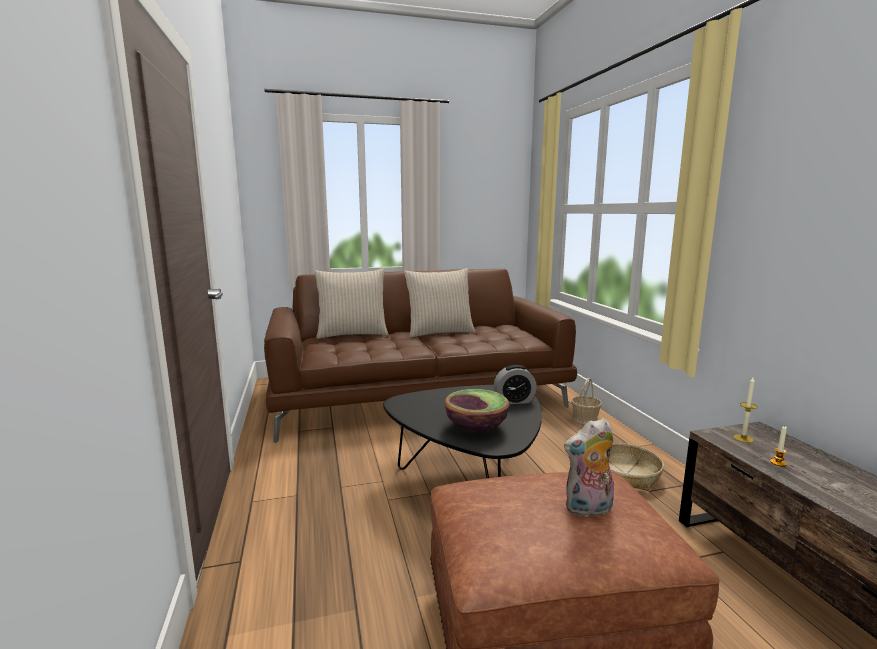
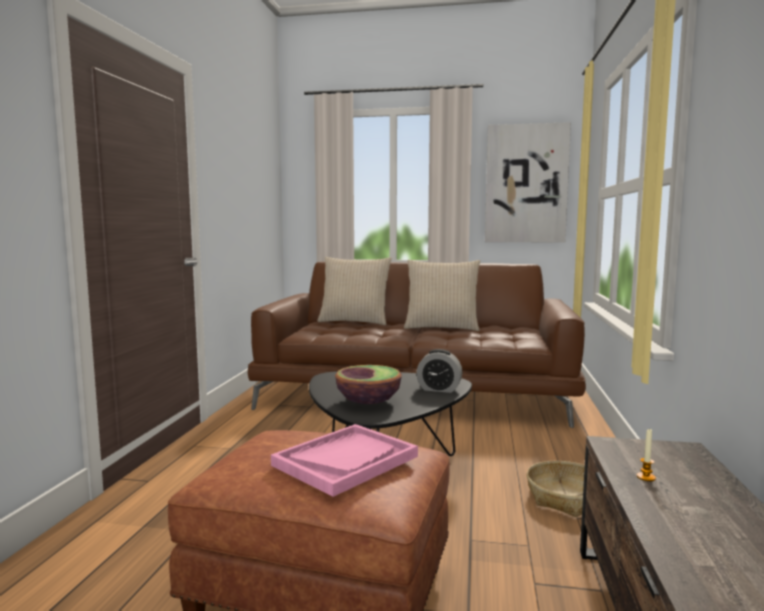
camera: 25 degrees right, 5 degrees down
(483, 195) = (526, 184): none -> picture
(585, 419) = (581, 441): basket -> none
(588, 509) = (345, 461): plush toy -> pink tray
(743, 438) = (643, 452): candle -> none

